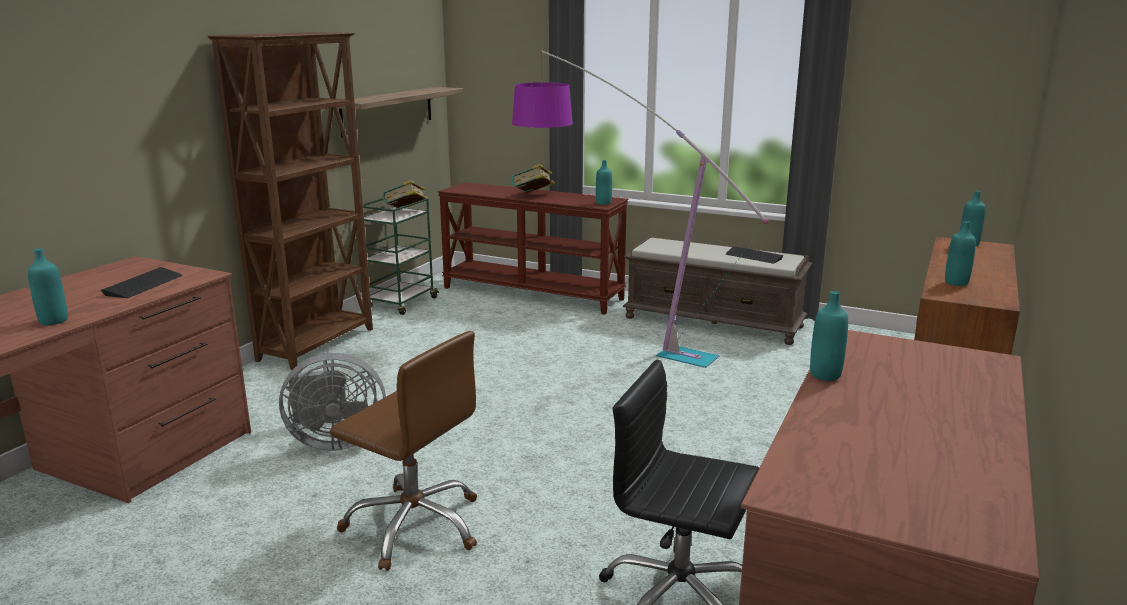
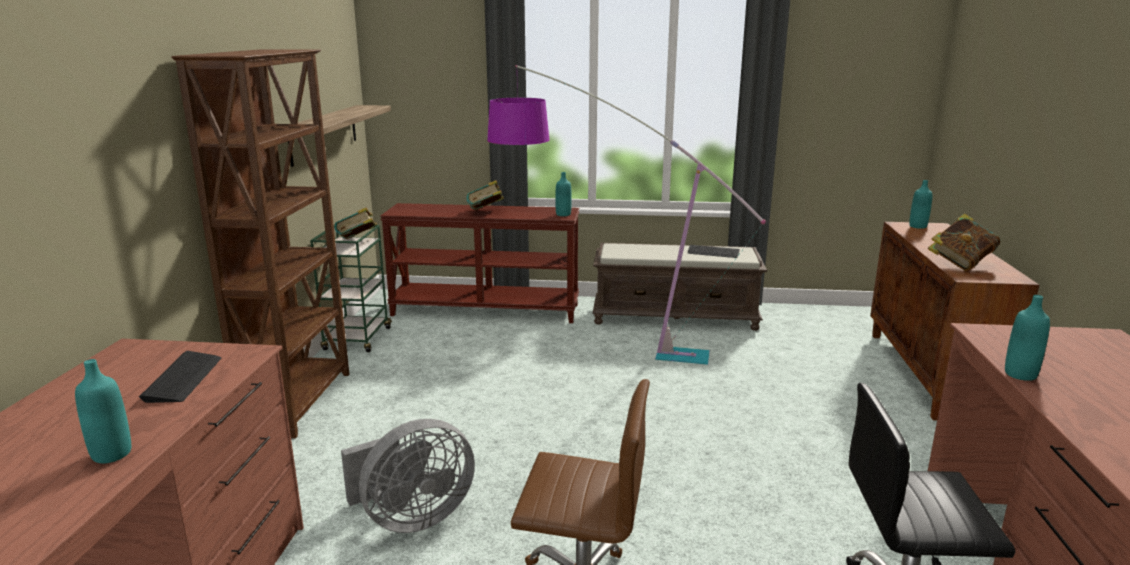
camera: 20 degrees left, 0 degrees up
(956, 283) = (960, 264): turquoise bottle -> book

